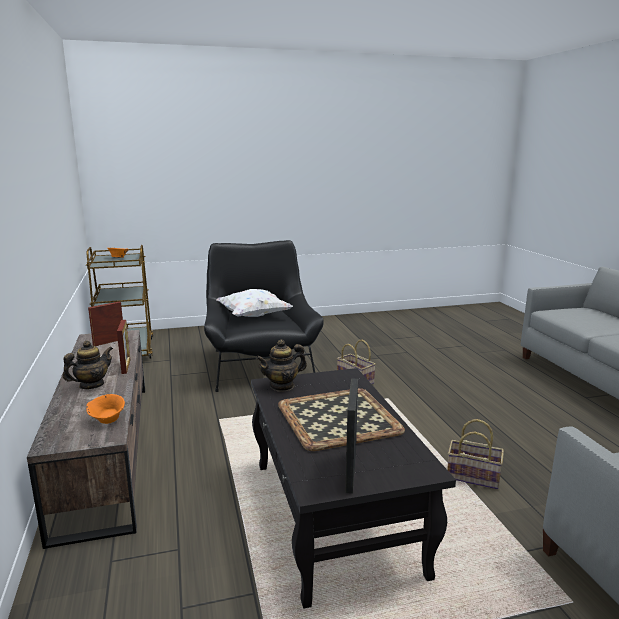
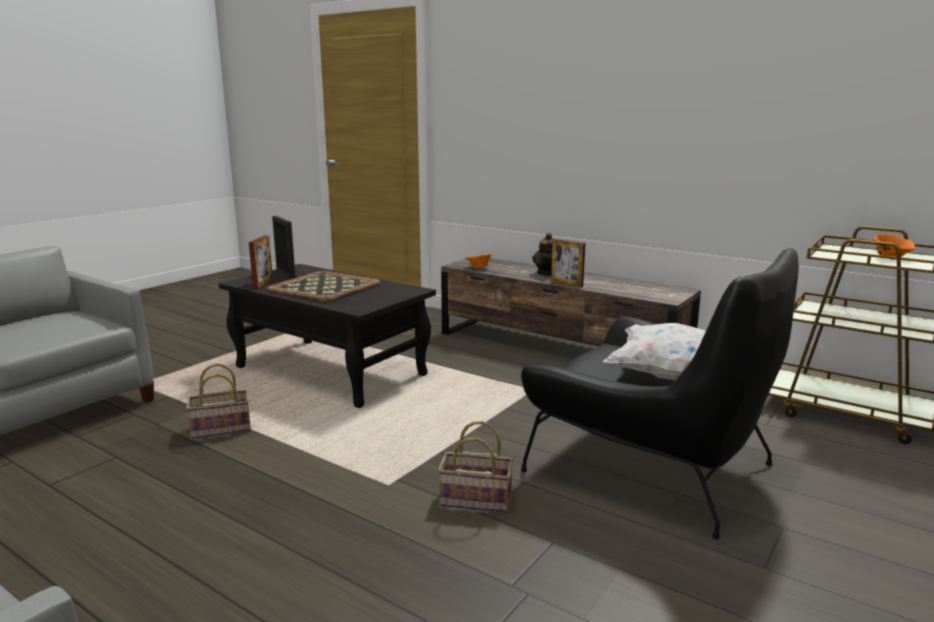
camera: 140 degrees right, 0 degrees up
(109, 342) = (650, 291): picture frame -> picture frame (263, 283)
(282, 386) = (400, 291): teapot -> none

